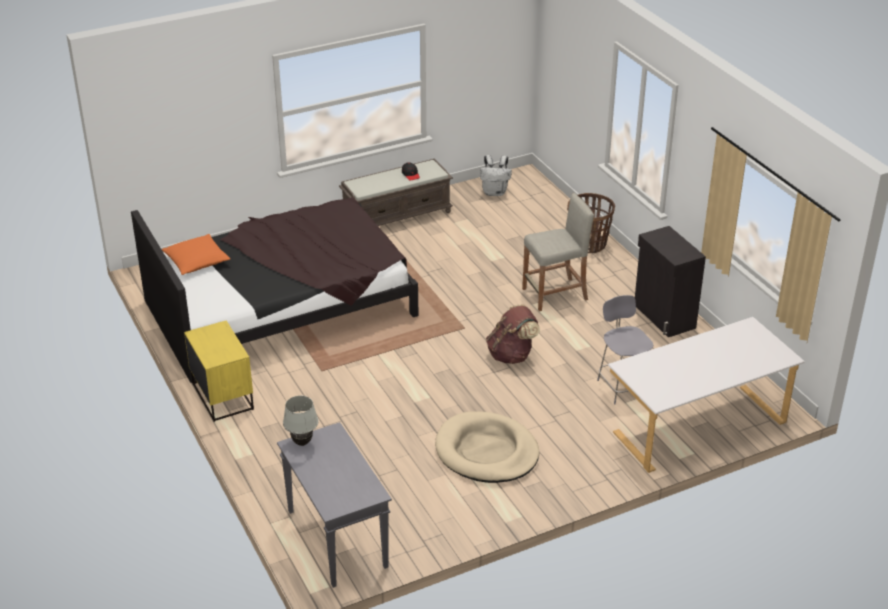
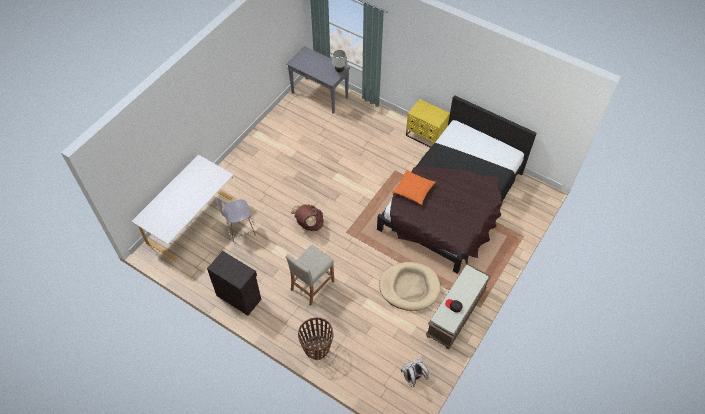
camera: 150 degrees right, 20 degrees up
(196, 261) = (494, 158): orange pillow -> orange pillow (413, 190)
(486, 452) = (286, 160): beige dog bed -> beige dog bed (409, 287)
(623, 386) = (240, 229): grey chair -> grey chair turned 120 degrees clockwise

